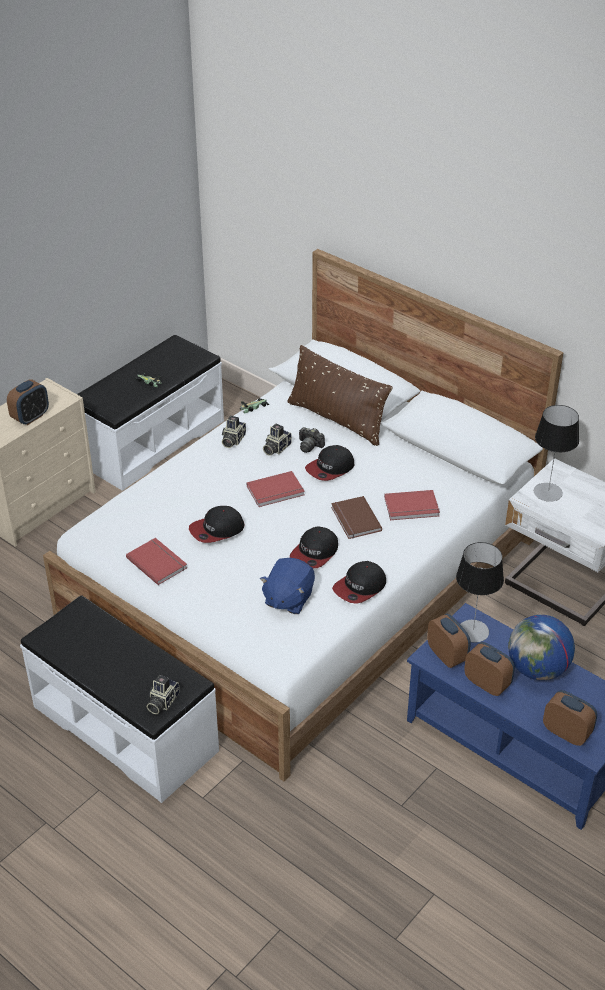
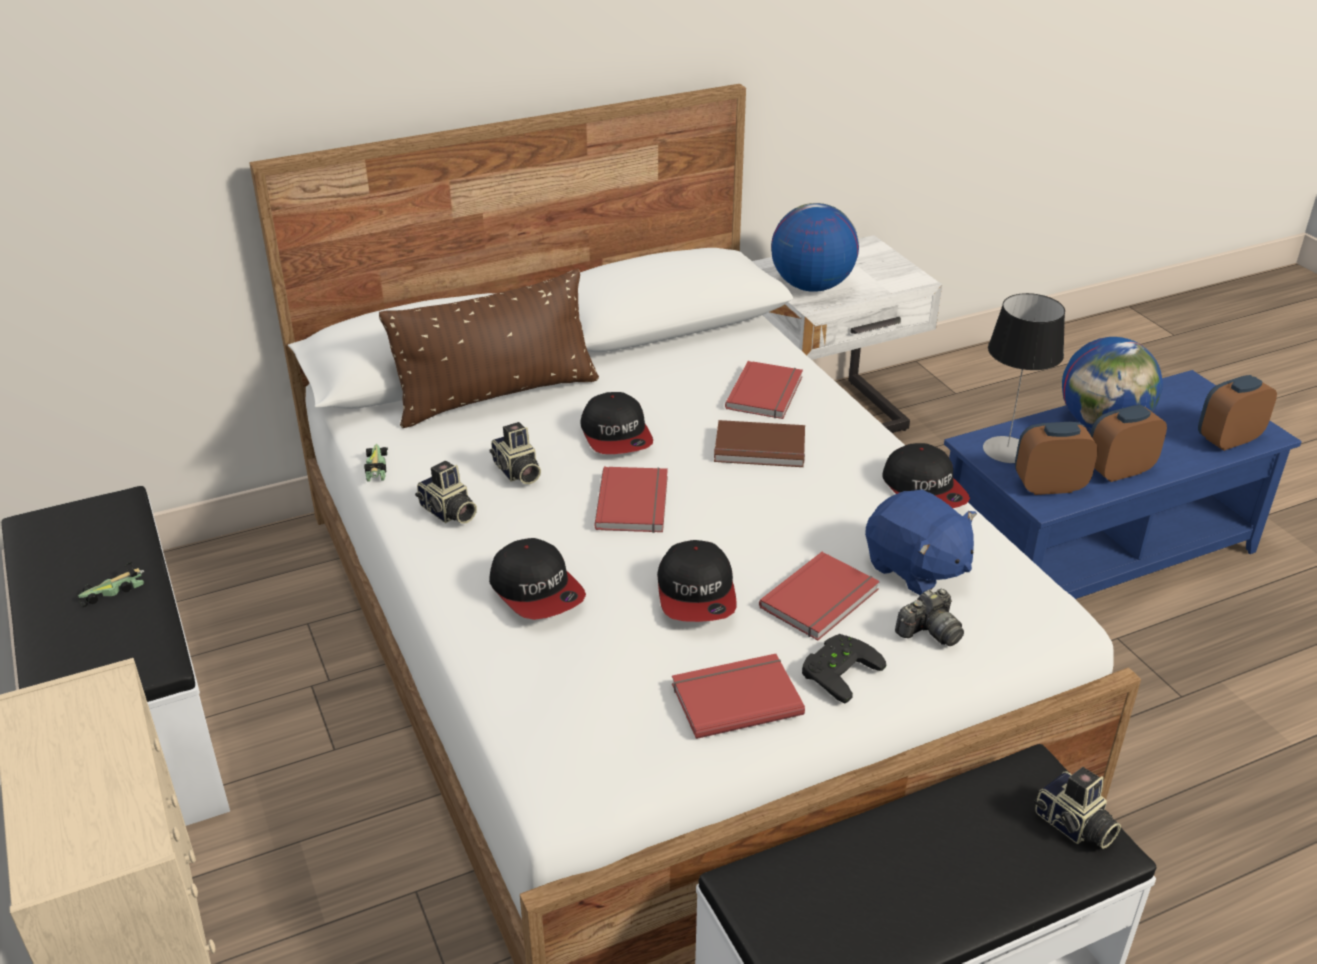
camera: 65 degrees left, 5 degrees down
(30, 417) = (112, 761): alarm clock -> none
(195, 589) = (837, 669): none -> black game controller
(242, 572) = (822, 600): none -> red book
(310, 445) = (539, 439): camera -> camera (929, 631)
(315, 553) = (817, 509): cap -> cap (537, 590)
(548, 492) = (811, 286): table lamp -> globe

